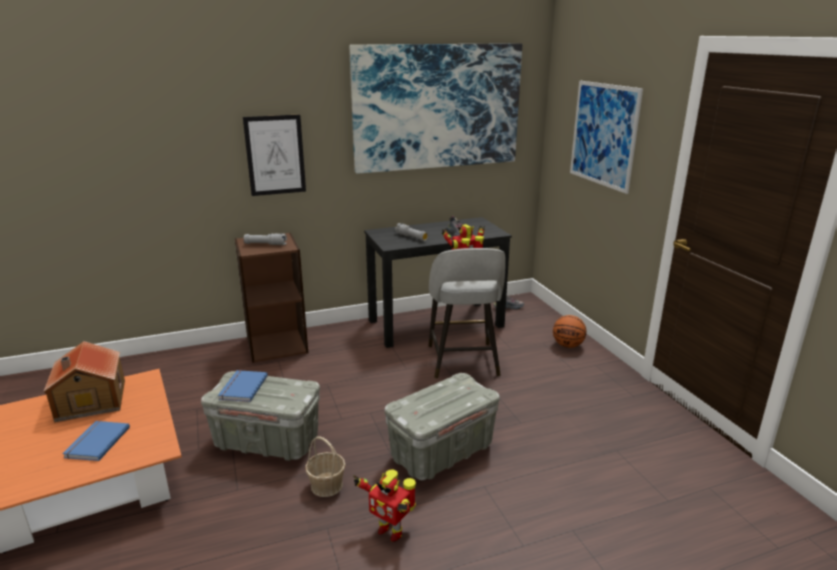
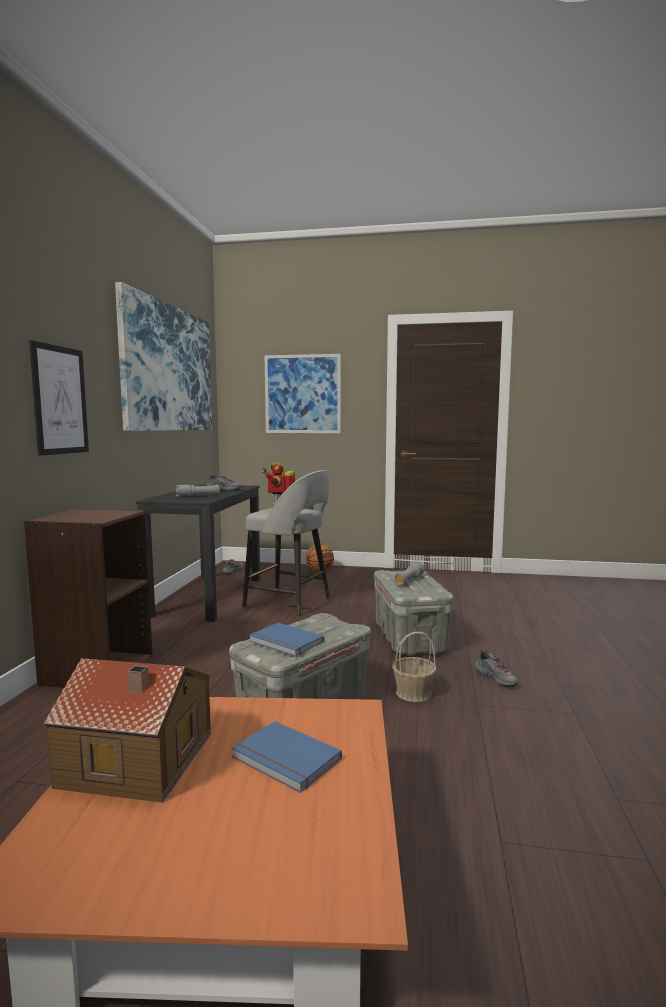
camera: 60 degrees left, 15 degrees down
(265, 244) = (91, 515): grey flashlight -> grey flashlight (409, 580)
(390, 530) = (497, 678): toy robot -> shoe

